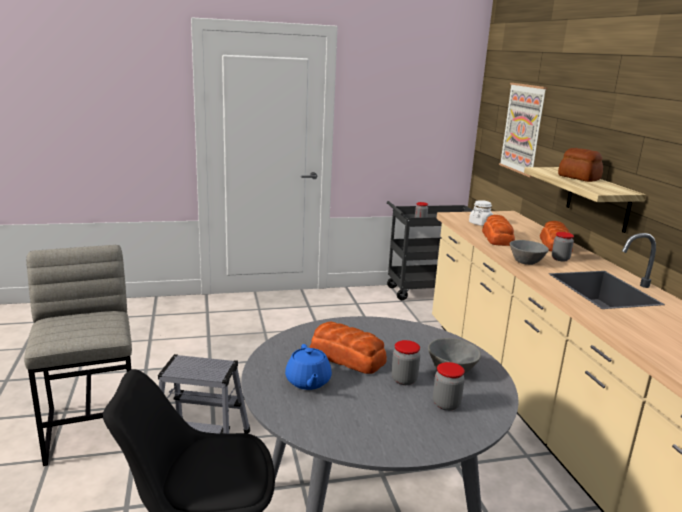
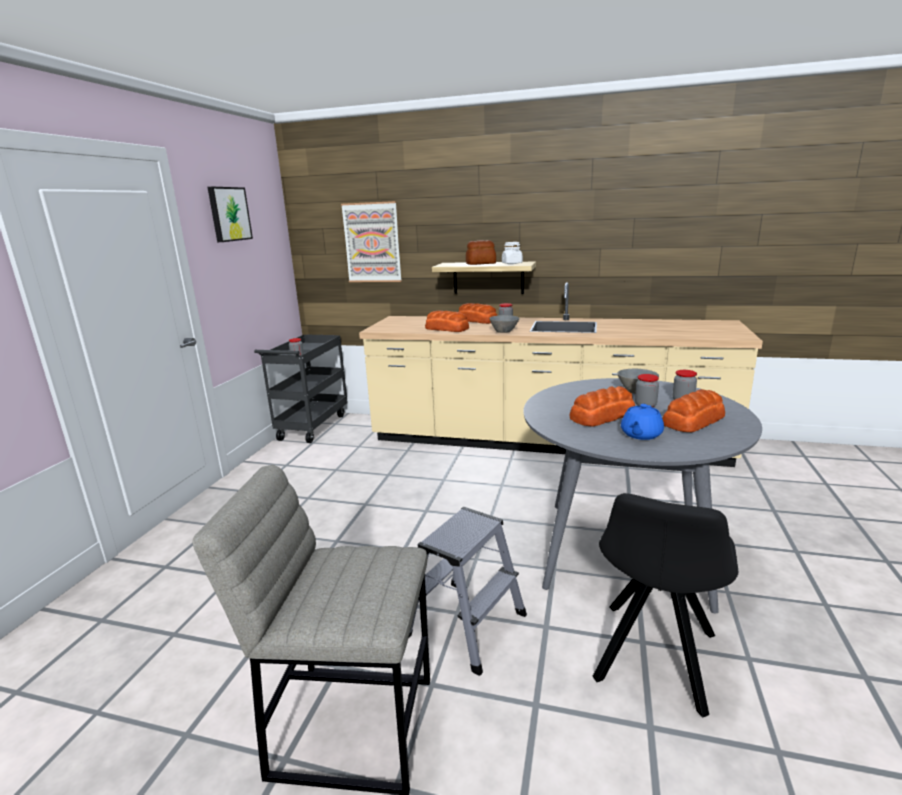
camera: 60 degrees left, 0 degrees up
(308, 382) = (640, 435): blue teapot -> blue teapot turned 105 degrees clockwise
(376, 413) = (694, 421): none -> bread
(395, 81) = (229, 214): none -> picture
(480, 223) = (407, 327): white jar -> white jar (512, 263)

